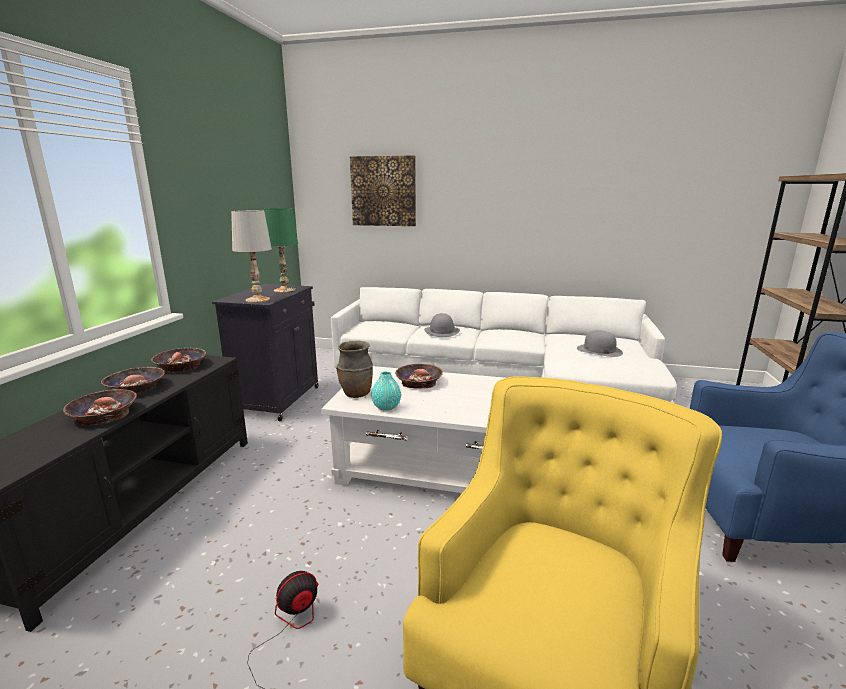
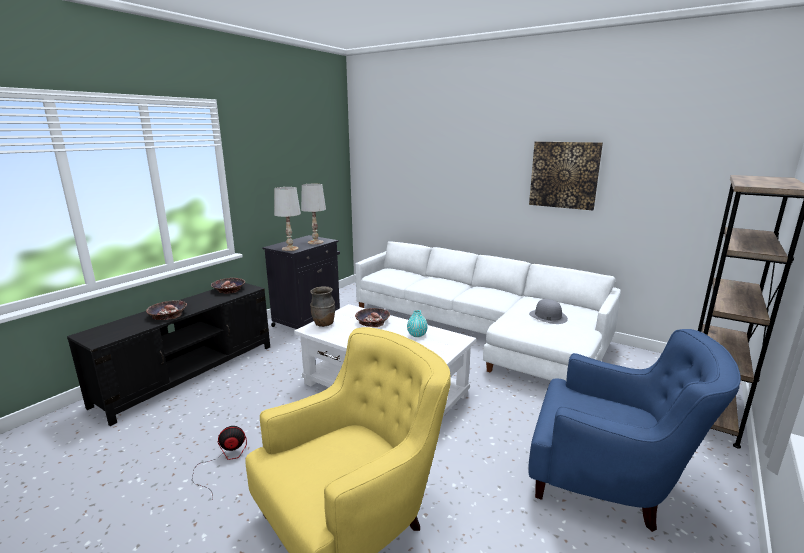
camera: 20 degrees right, 0 degrees up
(136, 387) = (195, 300): bowl -> none
(285, 290) = (315, 242): green table lamp -> white table lamp
(383, 191) = (410, 167): picture -> picture (564, 175)
(386, 407) = (334, 336): turquoise vase -> turquoise vase (417, 335)
(441, 331) = (435, 283): grey hat -> none

